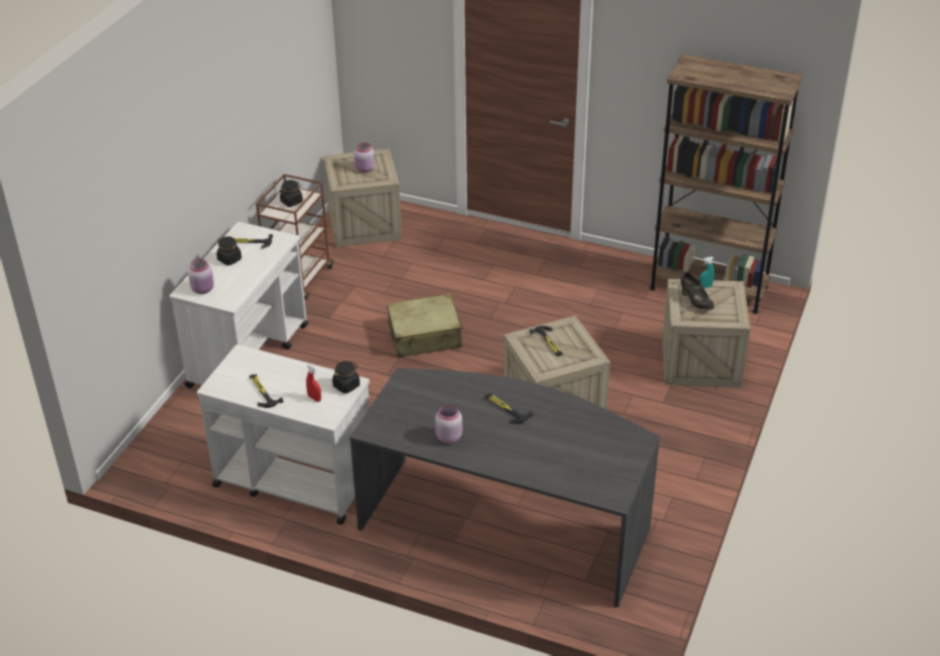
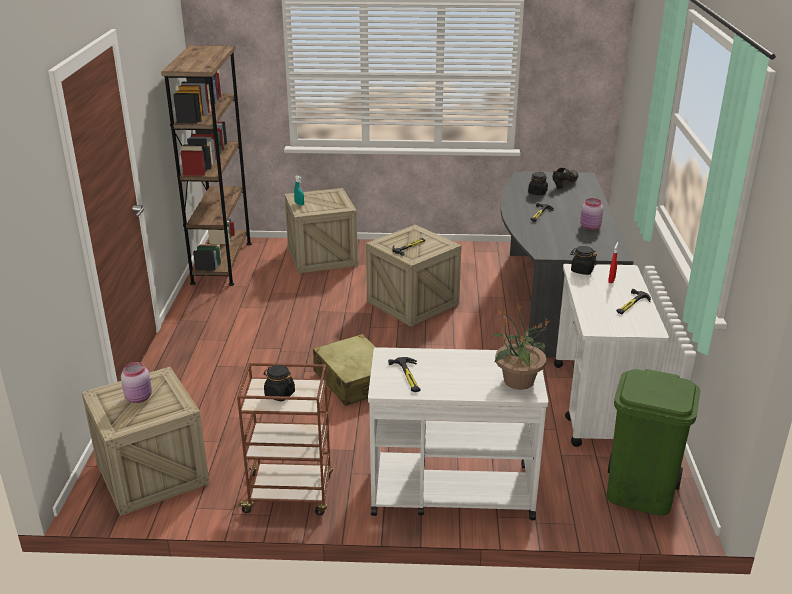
camera: 110 degrees left, 10 degrees down
(169, 456) = (641, 493): none -> green trash can
(203, 289) = (517, 381): pink jar -> potted plant
(229, 259) = (450, 380): black jar -> black jar (537, 193)
(695, 302) = (321, 205): black shoe -> black shoe (564, 184)

